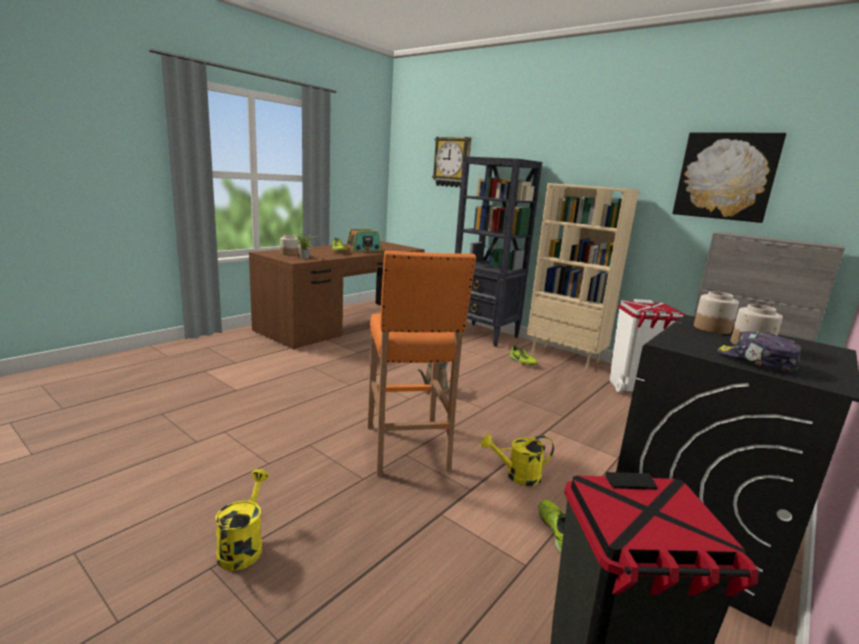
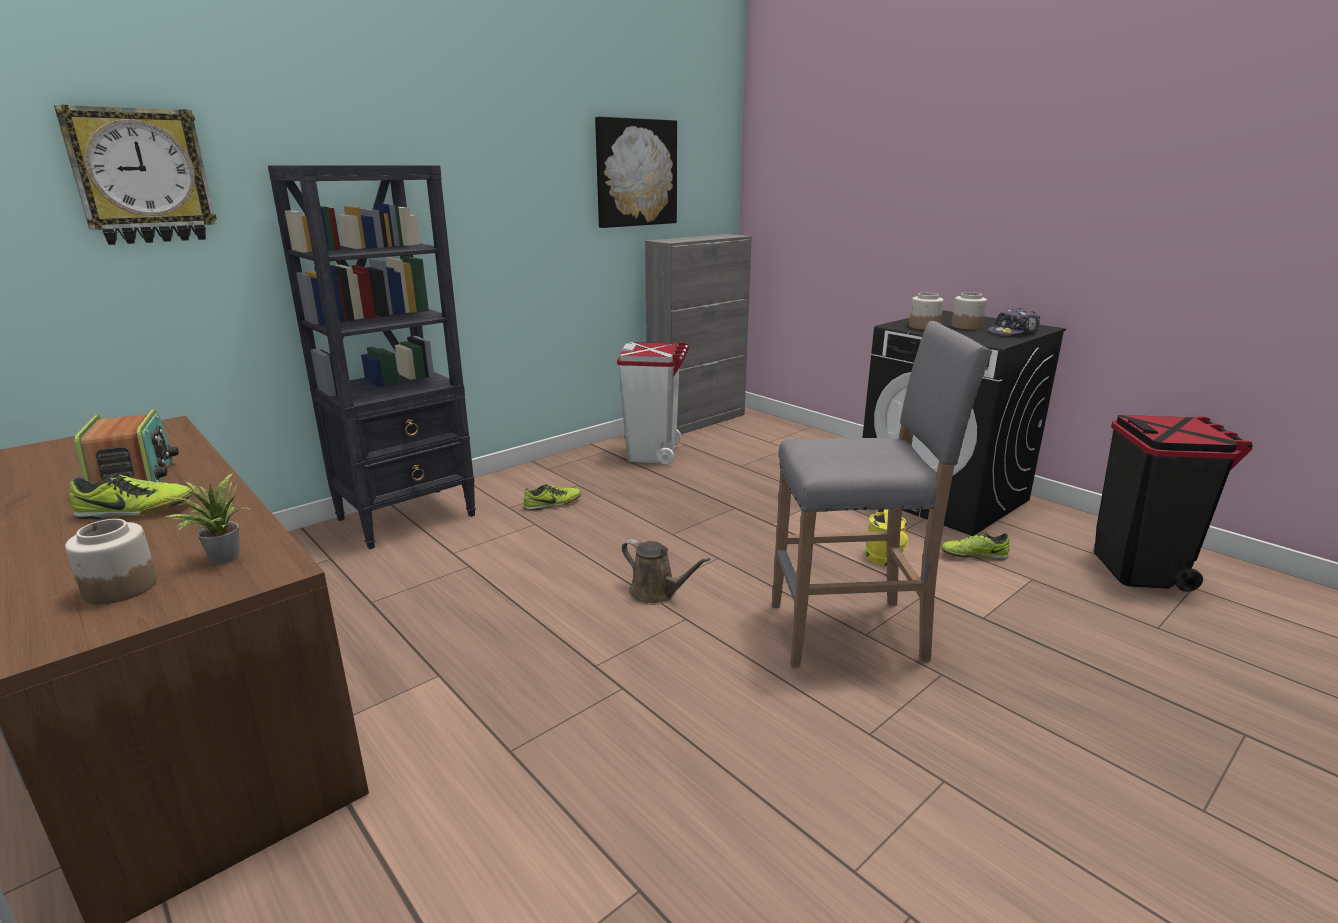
camera: 80 degrees left, 5 degrees up
(243, 546) = (1144, 783): yellow watering can -> none
(407, 449) = (850, 632): orange stool -> grey stool
(565, 357) = (543, 471): beige bookcase -> none

